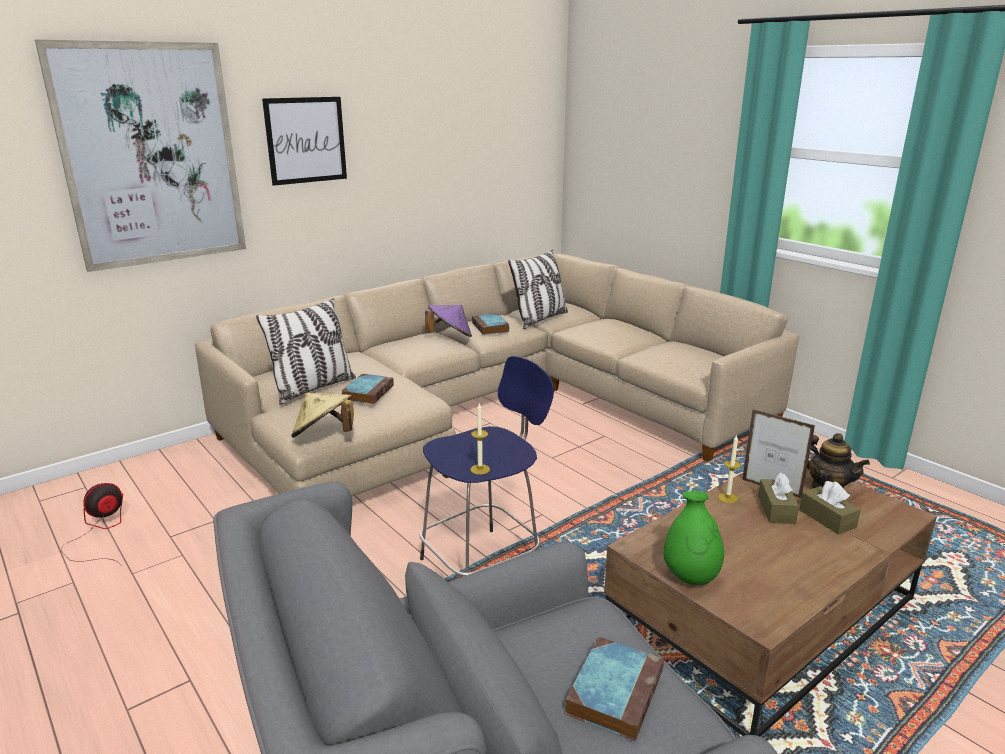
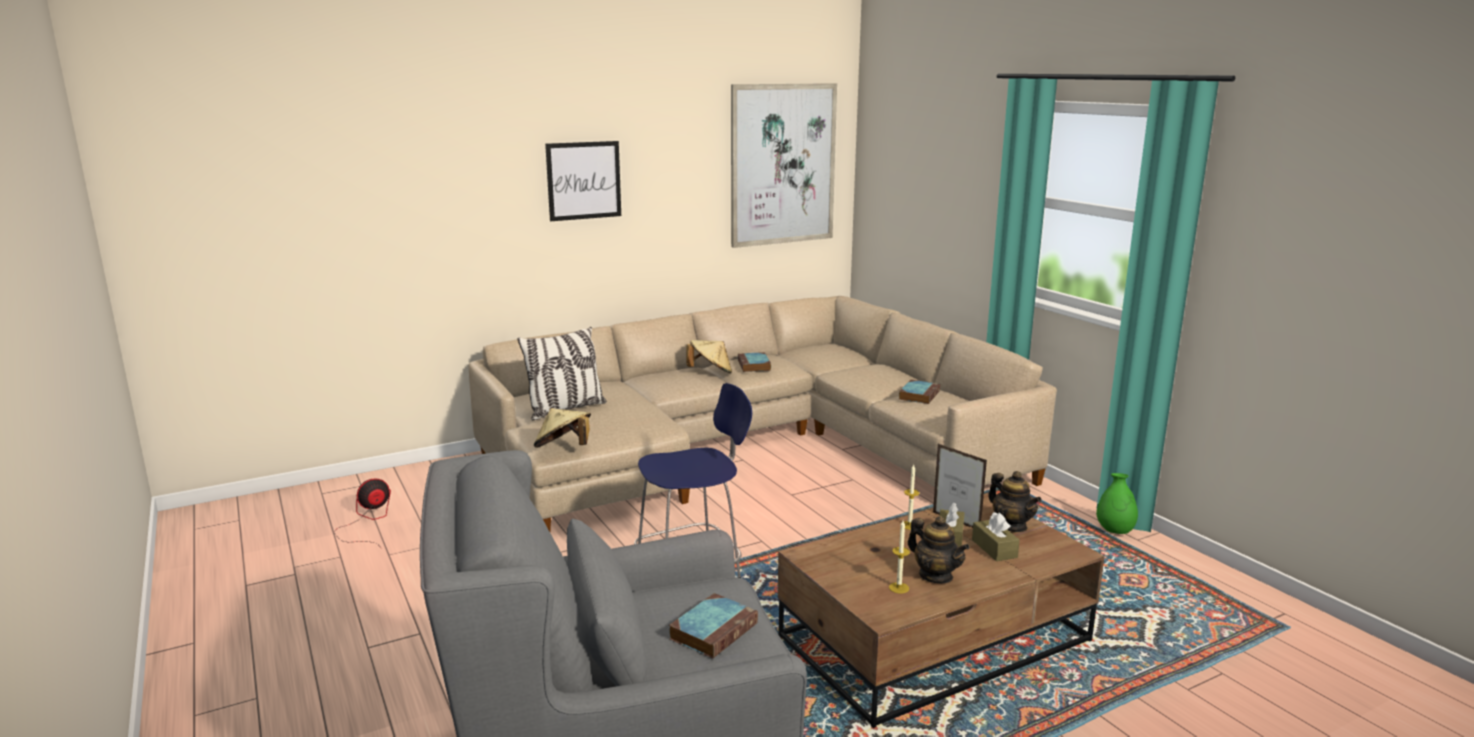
camera: 10 degrees right, 5 degrees down
(151, 156) = (444, 194): picture -> picture (782, 164)
(368, 392) = (614, 415): book -> book (919, 395)
(450, 337) = (711, 372): purple hat -> beige hat
(480, 469) = (680, 479): candle -> candle (899, 588)
(539, 319) = (808, 361): pillow -> none
(690, 577) = (839, 579): green vase -> green vase (1114, 531)
(788, 560) = (935, 576): none -> teapot

